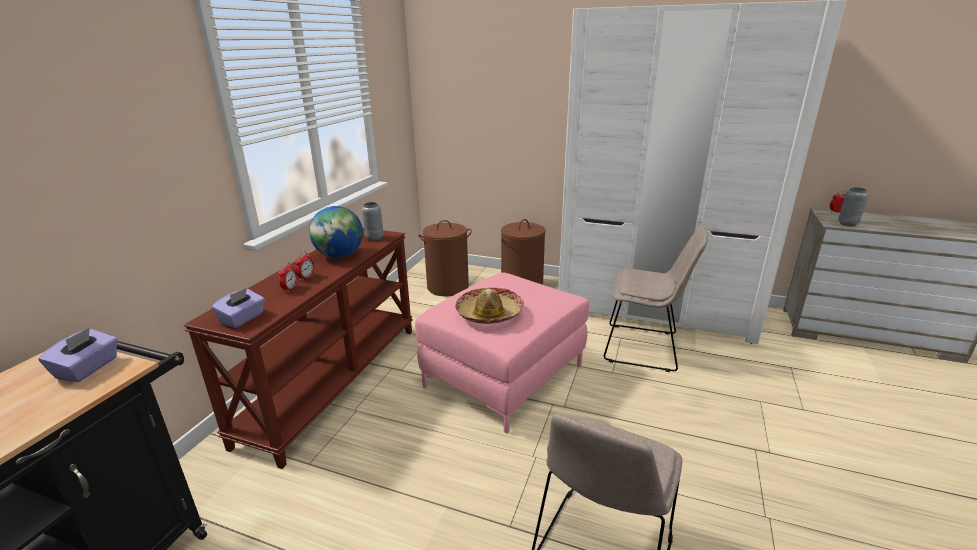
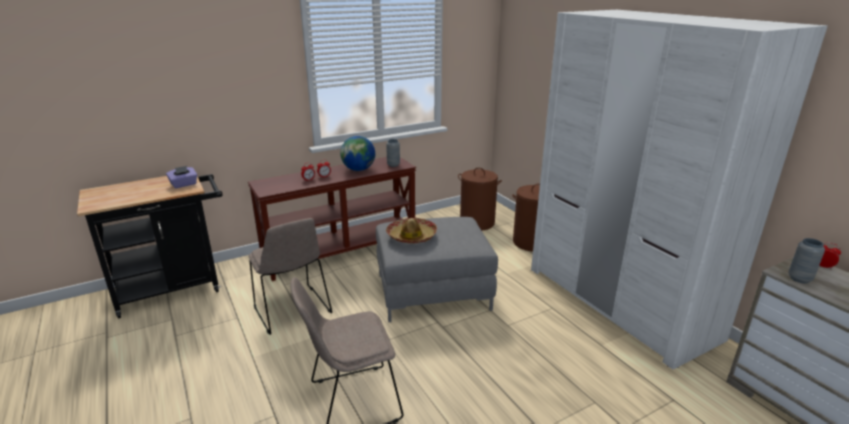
camera: 40 degrees right, 0 degrees up
(243, 319) = (269, 187): purple tissue box -> none
(504, 375) = (433, 292): pink ottoman -> grey ottoman
(644, 348) = (560, 323): beige chair -> beige chair (293, 311)

